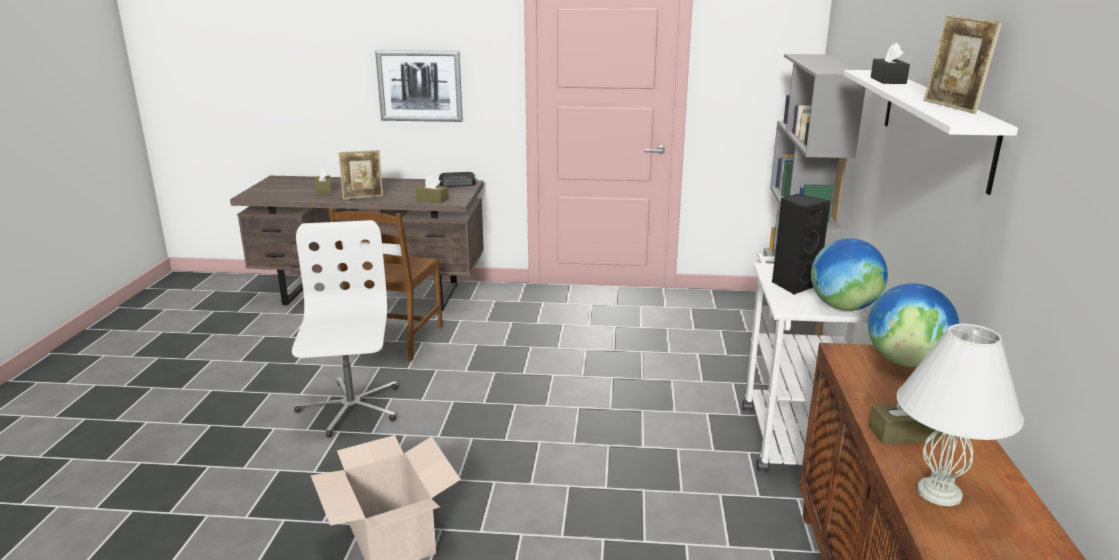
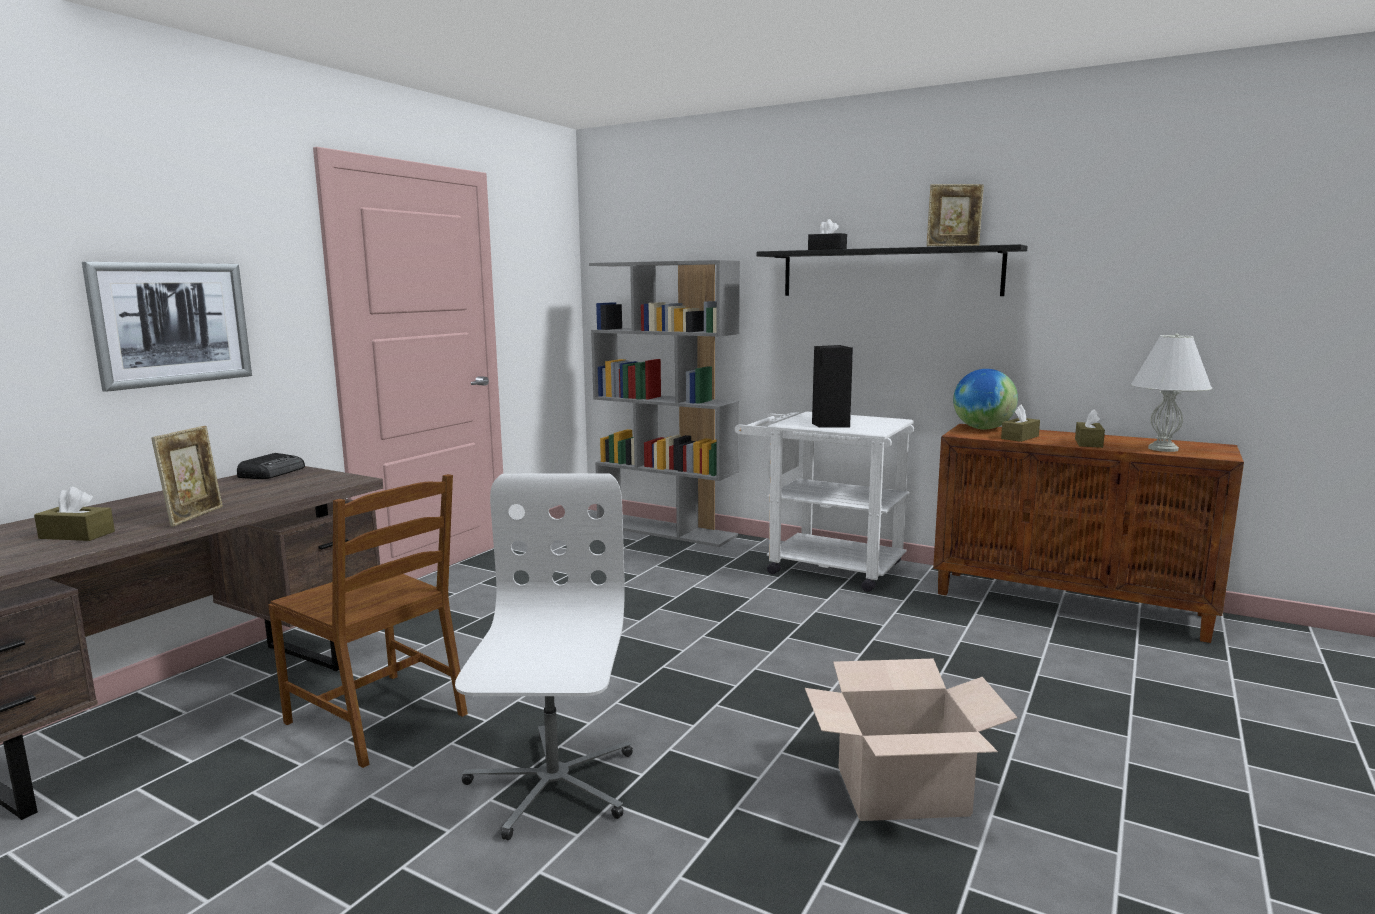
camera: 65 degrees left, 10 degrees down
(350, 408) = (551, 784): white office chair -> white office chair turned 75 degrees clockwise
(432, 199) = (315, 488): brown tissue box -> brown tissue box (1020, 437)
(844, 307) = (884, 423): globe -> none
(934, 124) = (888, 272): white shelf -> black shelf

